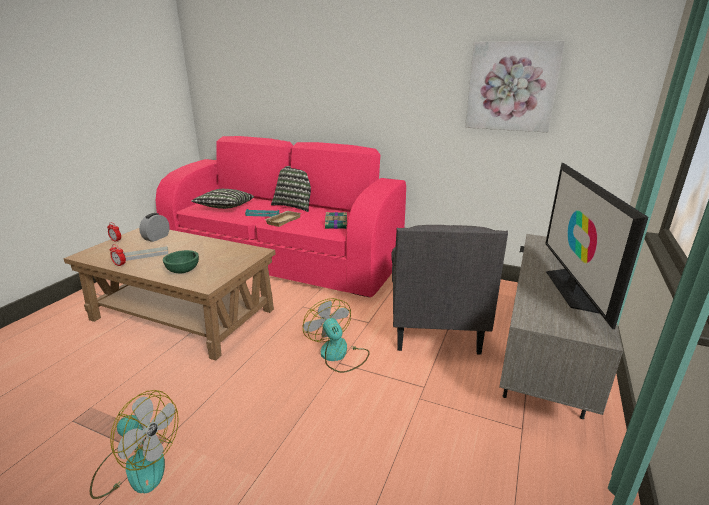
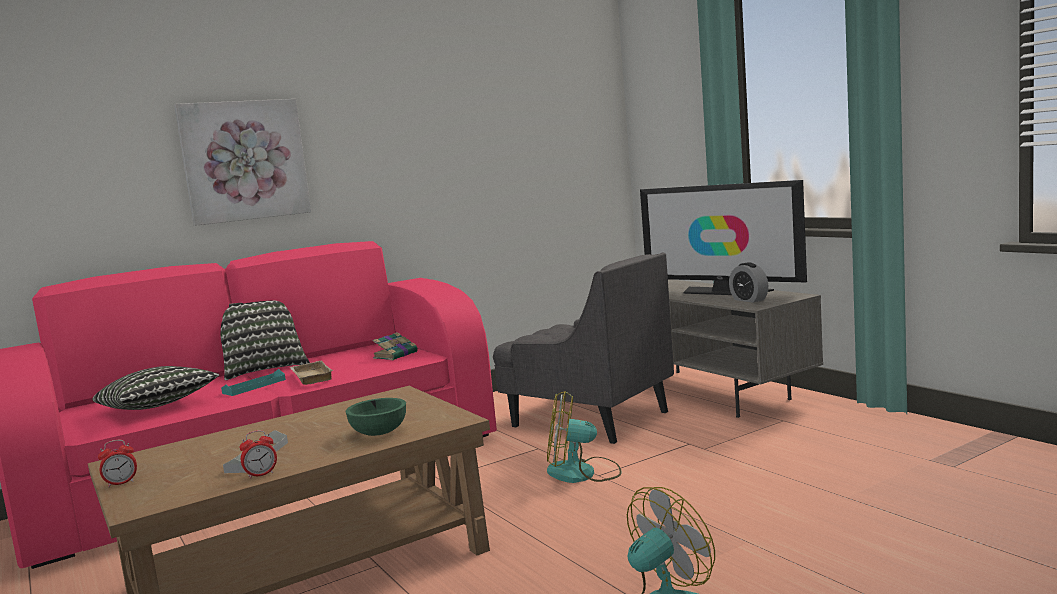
camera: 55 degrees left, 15 degrees down
(156, 238) = (188, 452): alarm clock -> alarm clock (749, 300)
(511, 87) = (511, 137): picture -> picture (244, 161)

